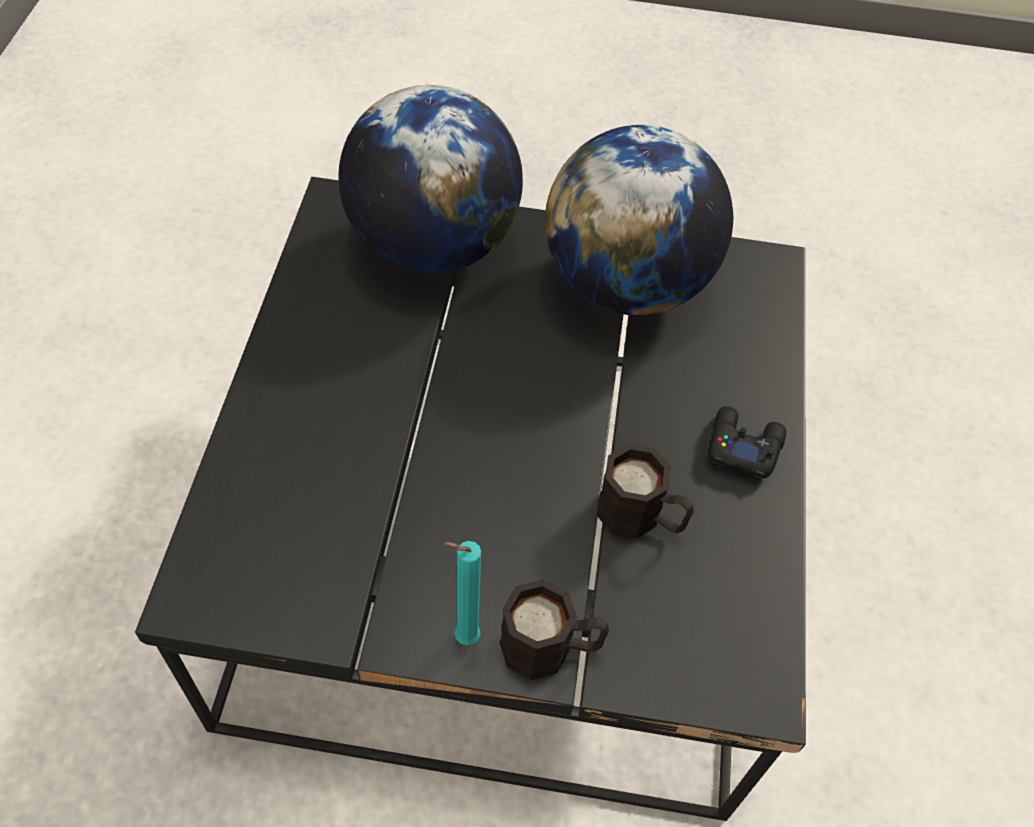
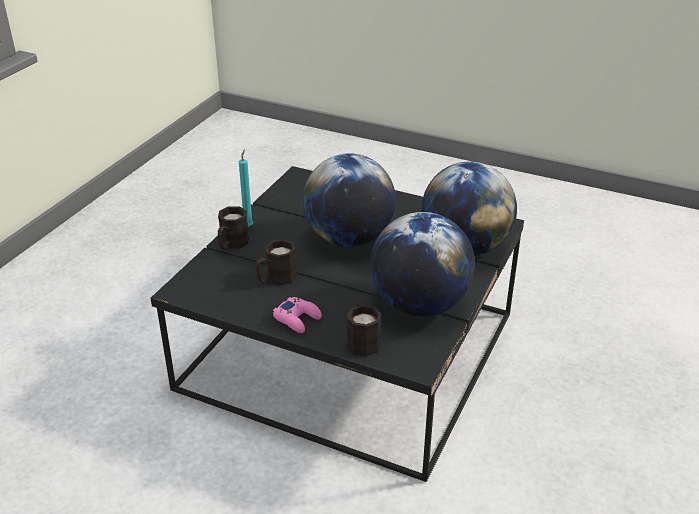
camera: 110 degrees right, 20 degrees down
(457, 424) = (349, 239): none -> globe
(742, 446) = (297, 319): black game controller -> pink game controller
(750, 342) = (362, 340): none -> black mug

